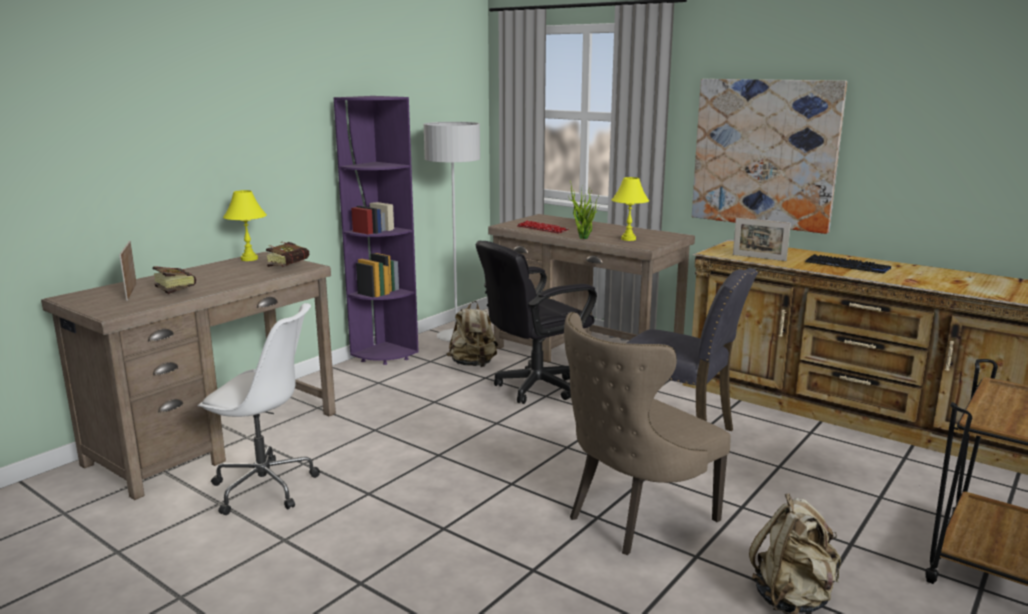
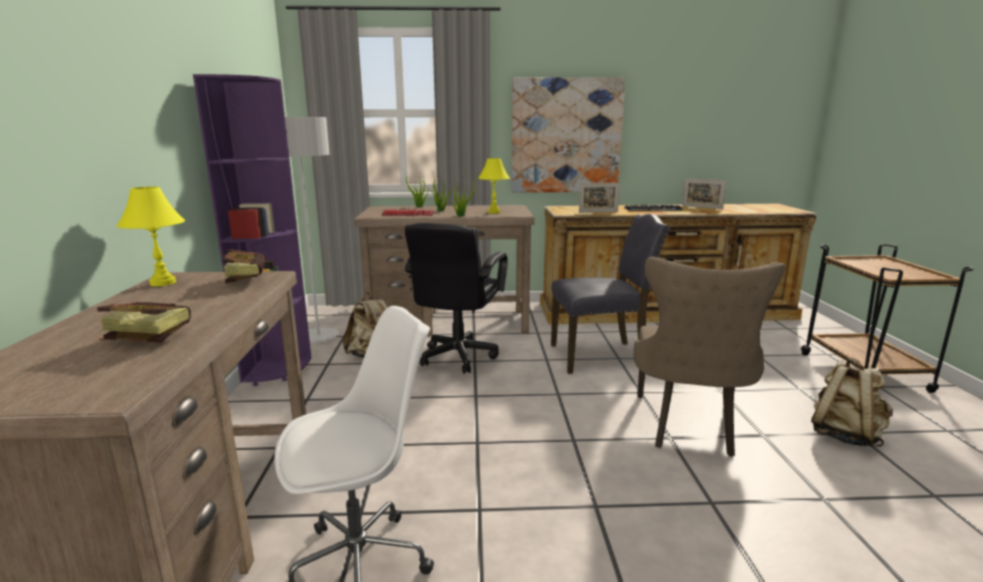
camera: 40 degrees left, 0 degrees up
(131, 292) = (64, 358): picture frame -> picture frame (702, 207)

